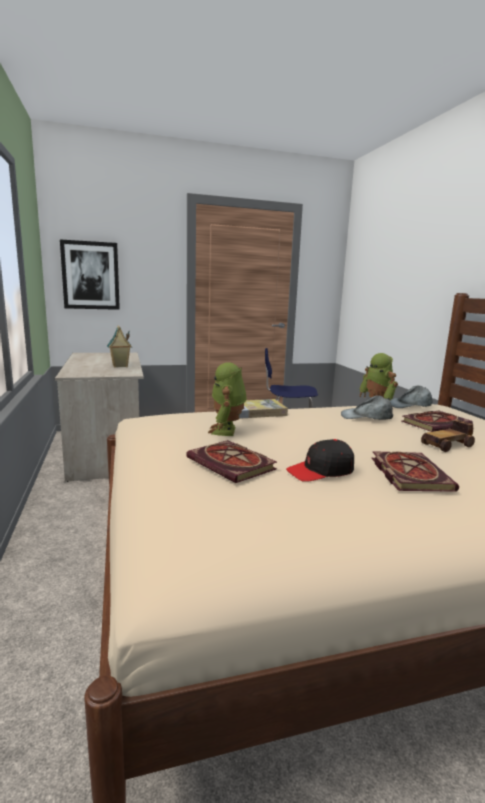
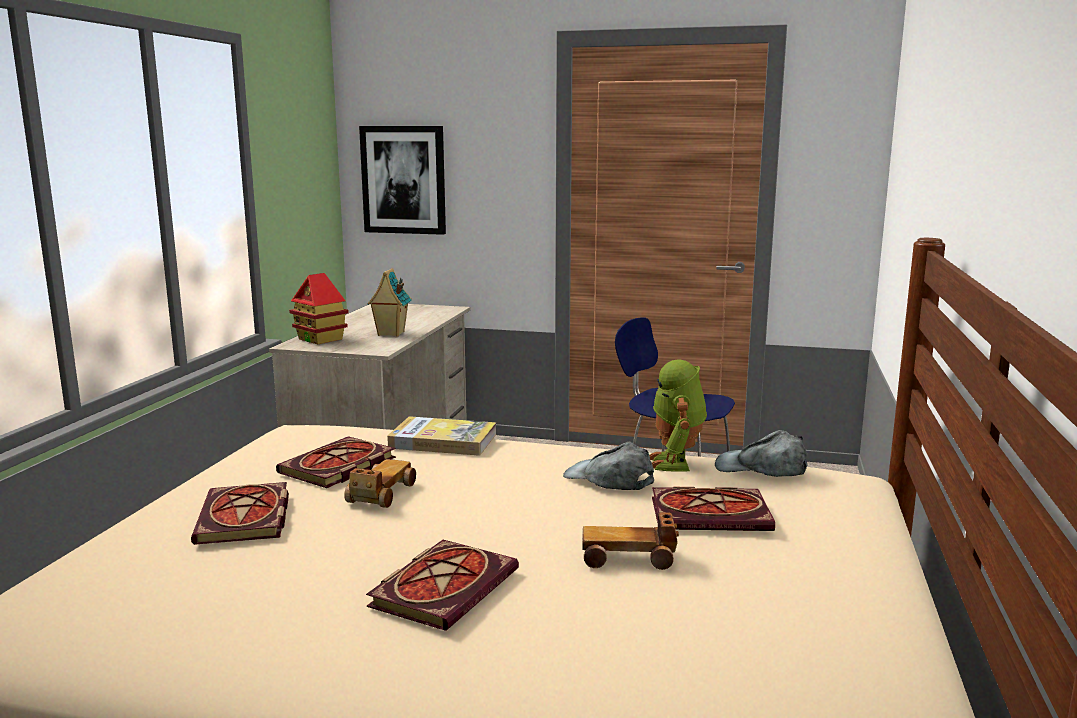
camera: 30 degrees right, 0 degrees up
(81, 371) = (320, 339): none -> toy house
(227, 431) = (337, 467): toy robot -> book
(281, 439) = (381, 494): none -> toy car
(320, 471) = (330, 553): black cap -> none

